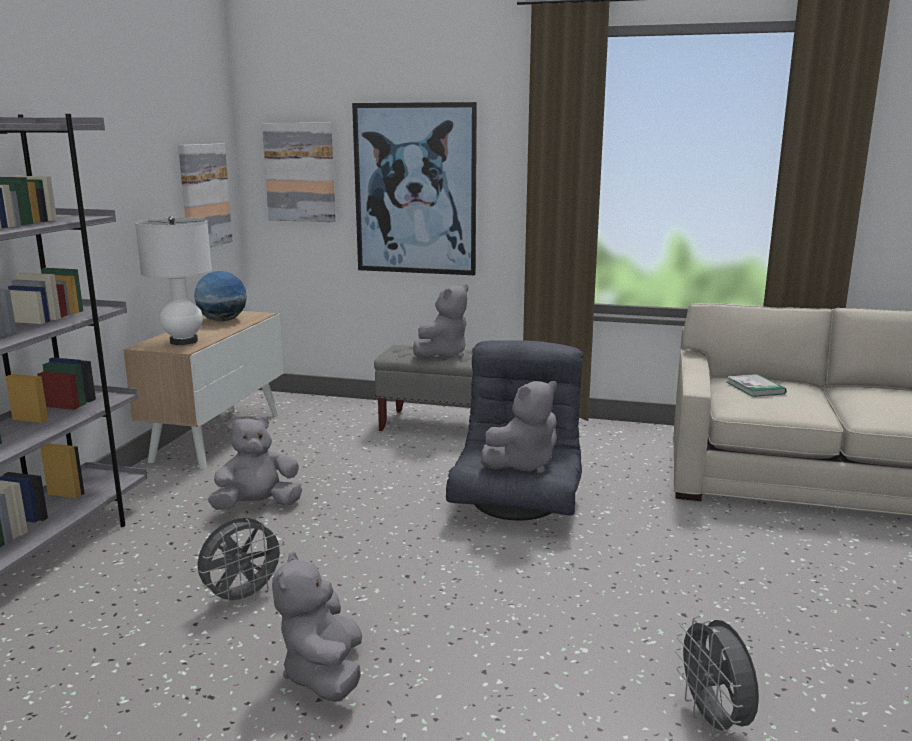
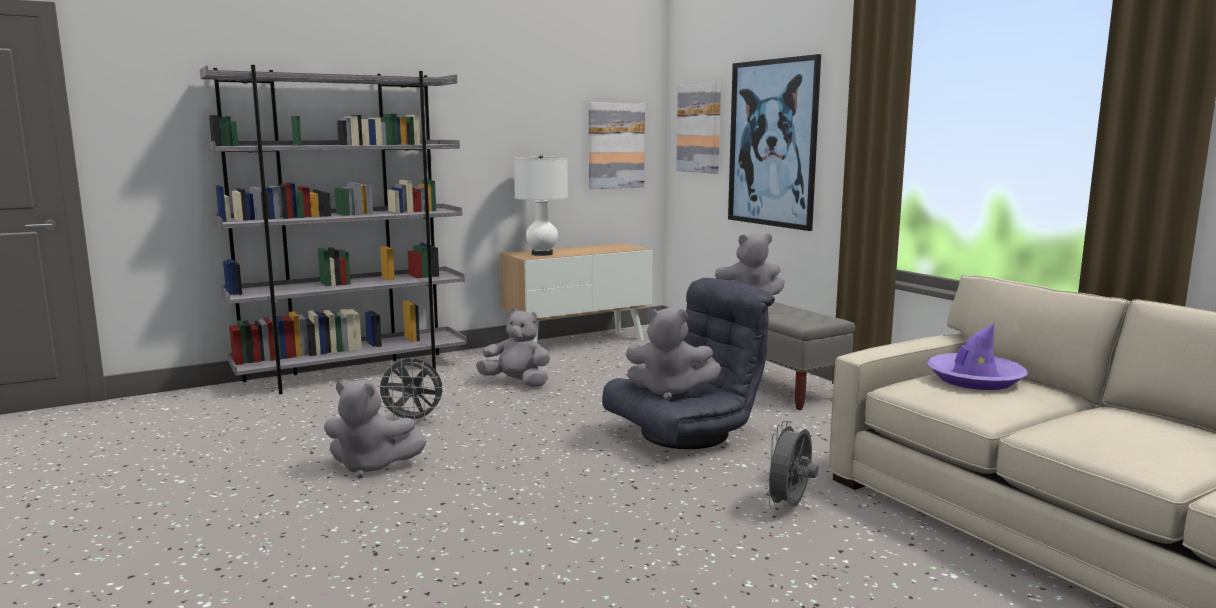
camera: 45 degrees right, 5 degrees down
(222, 320) = (601, 248): globe -> none
(324, 674) = (371, 467): grey plush toy -> grey plush toy turned 120 degrees counterclockwise
(714, 721) = (503, 594): grey fan -> grey fan (789, 507)
(755, 388) = (974, 379): book -> purple hat

